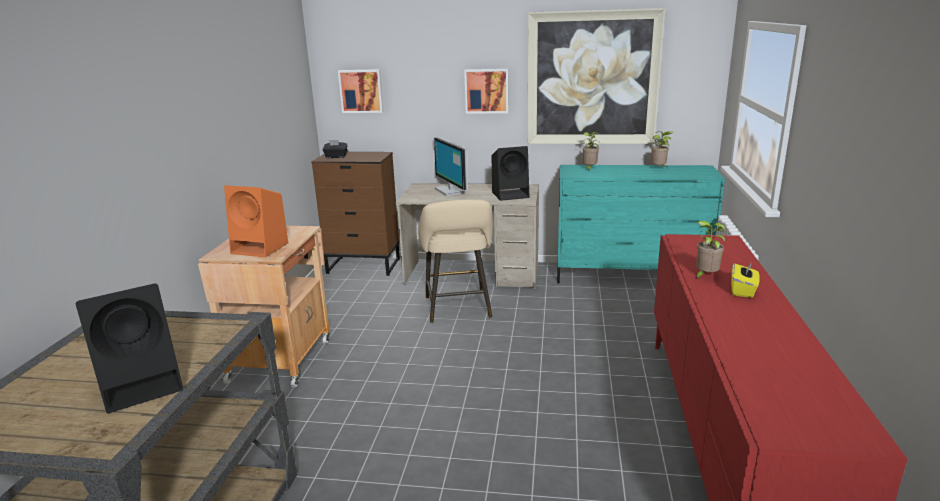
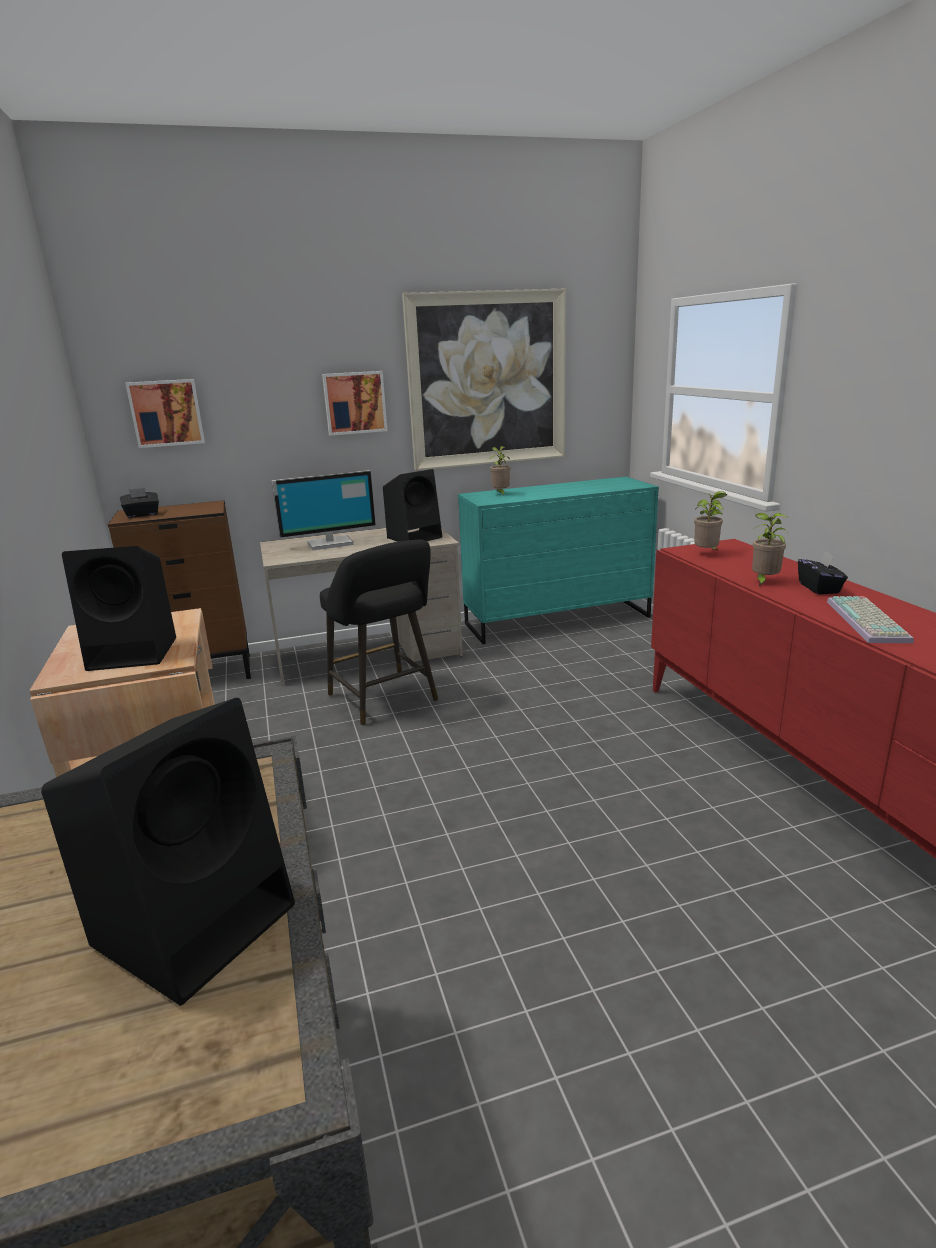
camera: 25 degrees left, 0 degrees up
(261, 248) = (136, 653): orange speaker -> black speaker
(451, 191) = (329, 543): monitor -> monitor turned 60 degrees counterclockwise
(458, 309) = (385, 700): beige stool -> black stool
(659, 169) = (577, 485): potted plant -> potted plant (707, 553)
(740, 325) = (869, 621): none -> keyboard
(743, 291) = (819, 588): yellow tissue box -> black tissue box

